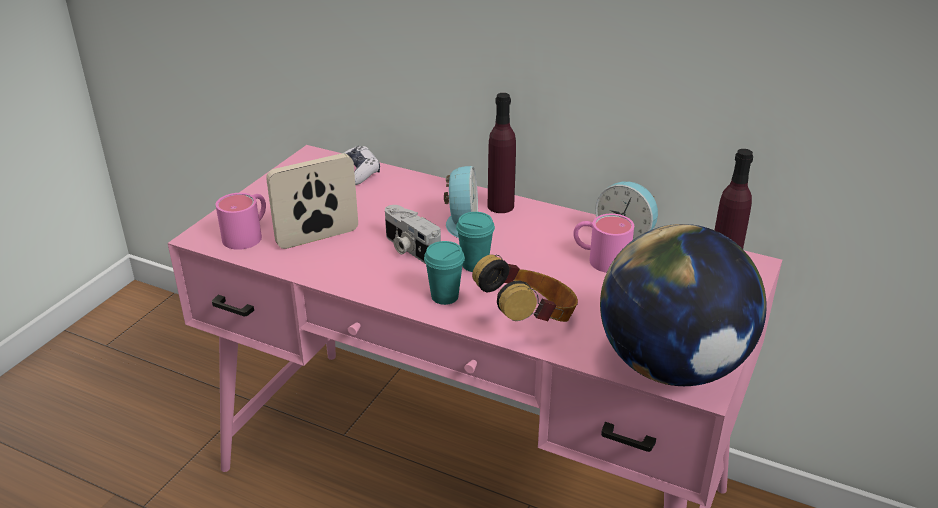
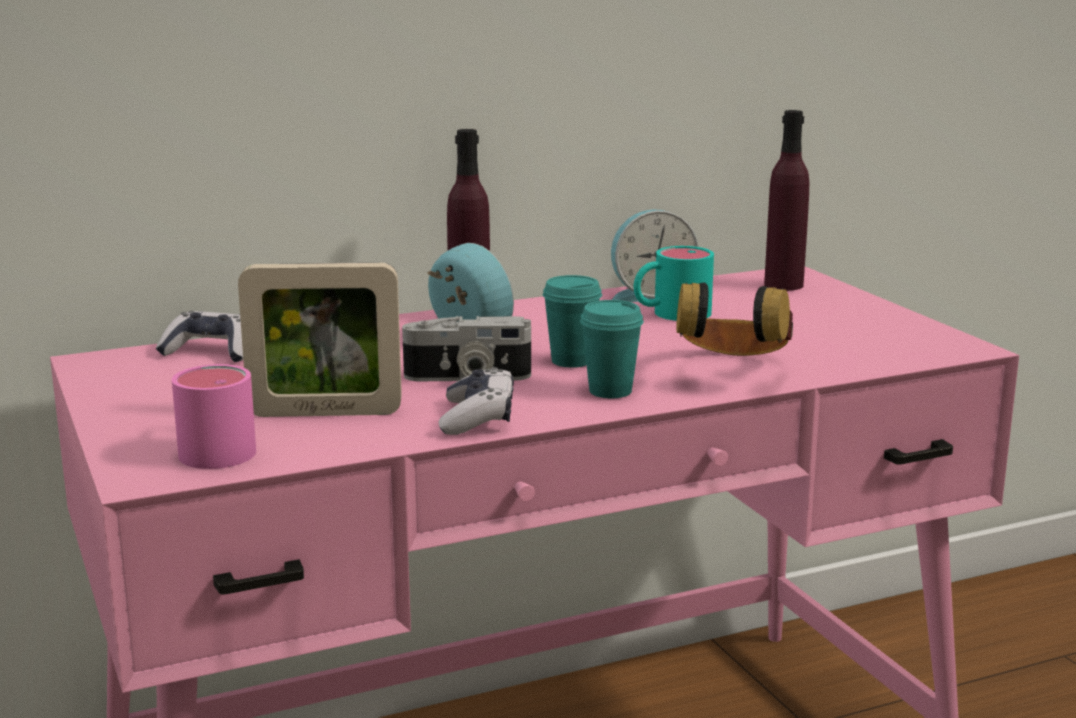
camera: 50 degrees left, 15 degrees down
(317, 237) = (325, 413): picture frame -> picture frame turned 105 degrees counterclockwise
(359, 278) = (477, 418): none -> game controller
(600, 259) = (670, 314): pink mug -> turquoise mug
(672, 366) = (912, 346): globe -> none

